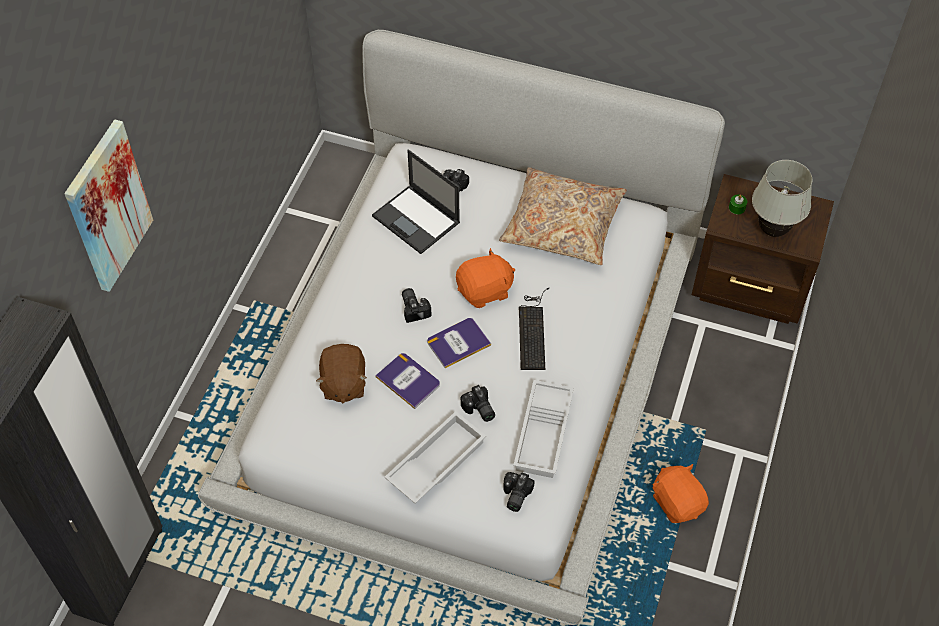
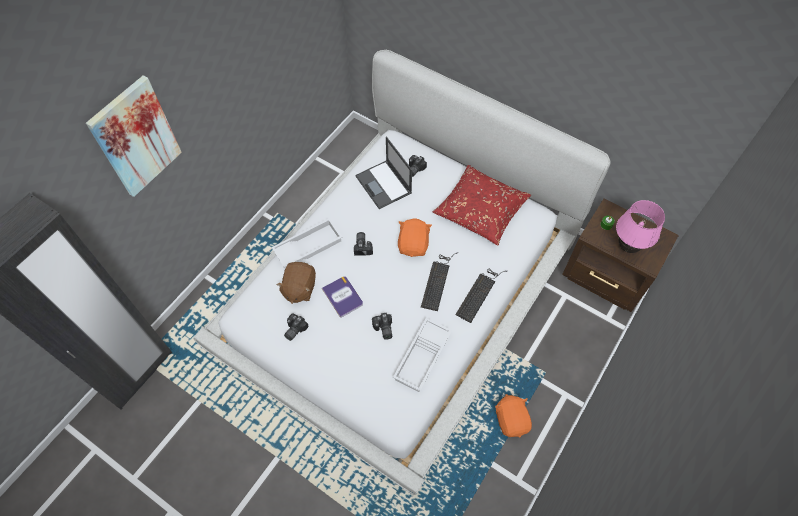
camera: 15 degrees right, 5 degrees up
(435, 461) = (342, 359): white tray -> white tray (308, 245)
(458, 343) = (384, 277): book -> none
(485, 291) = (413, 245): orange plush toy -> orange plush toy turned 75 degrees counterclockwise
(514, 496) = (388, 398): camera -> camera (294, 329)
(562, 225) = (481, 210): beige pillow -> red pillow
(594, 334) = (479, 293): none -> keyboard
(772, 230) = (627, 247): white table lamp -> pink table lamp

